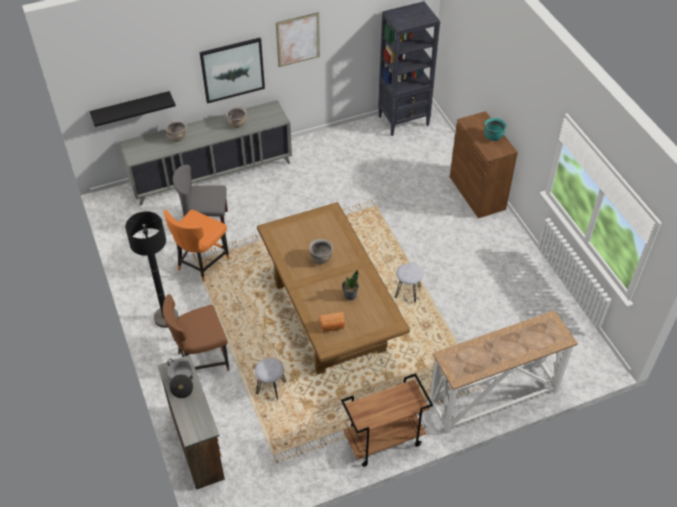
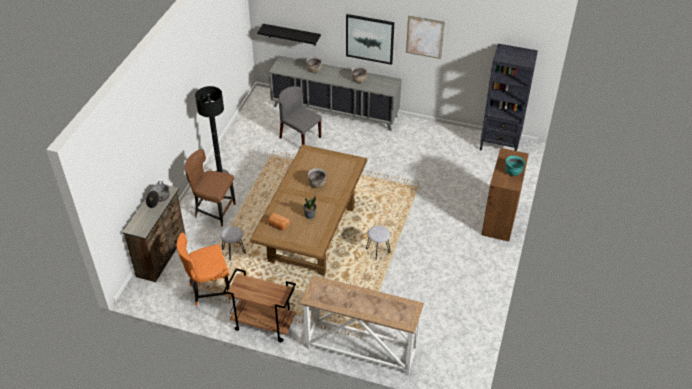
camera: 40 degrees right, 5 degrees down
(201, 263) = (272, 158): orange chair -> orange chair (208, 291)

